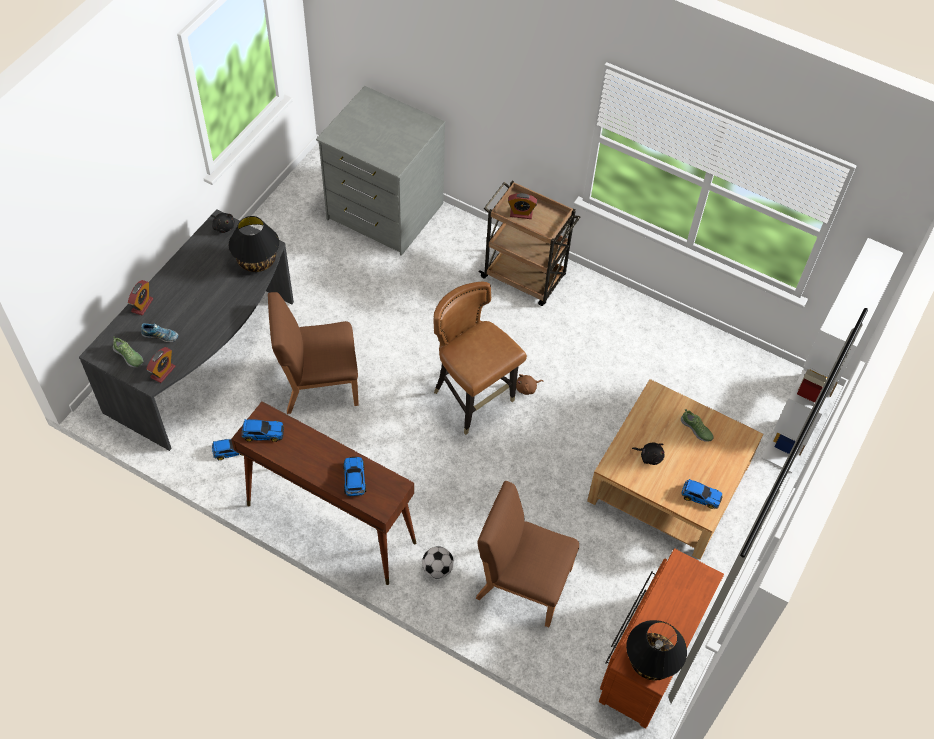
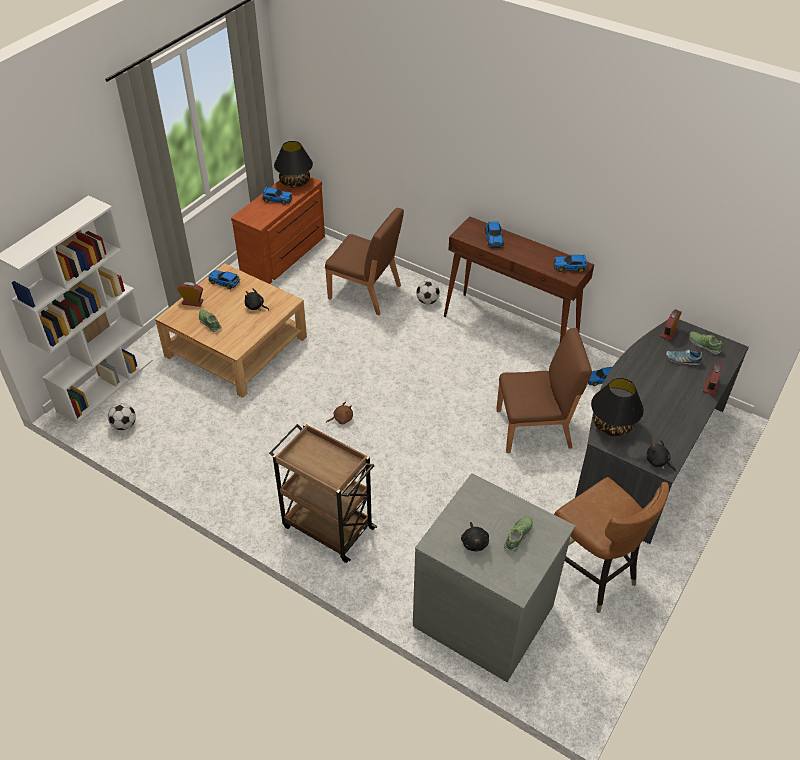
camera: 175 degrees left, 10 degrees down
(363, 130) = (518, 536): none -> shoe
(398, 125) = (474, 542): none -> black plush toy
(473, 399) = (392, 411): brown chair -> brown chair (592, 575)
(521, 213) = (333, 462): alarm clock -> alarm clock (192, 302)
(668, 617) = (276, 199): none -> toy car
(754, 373) = (124, 425): none -> football

